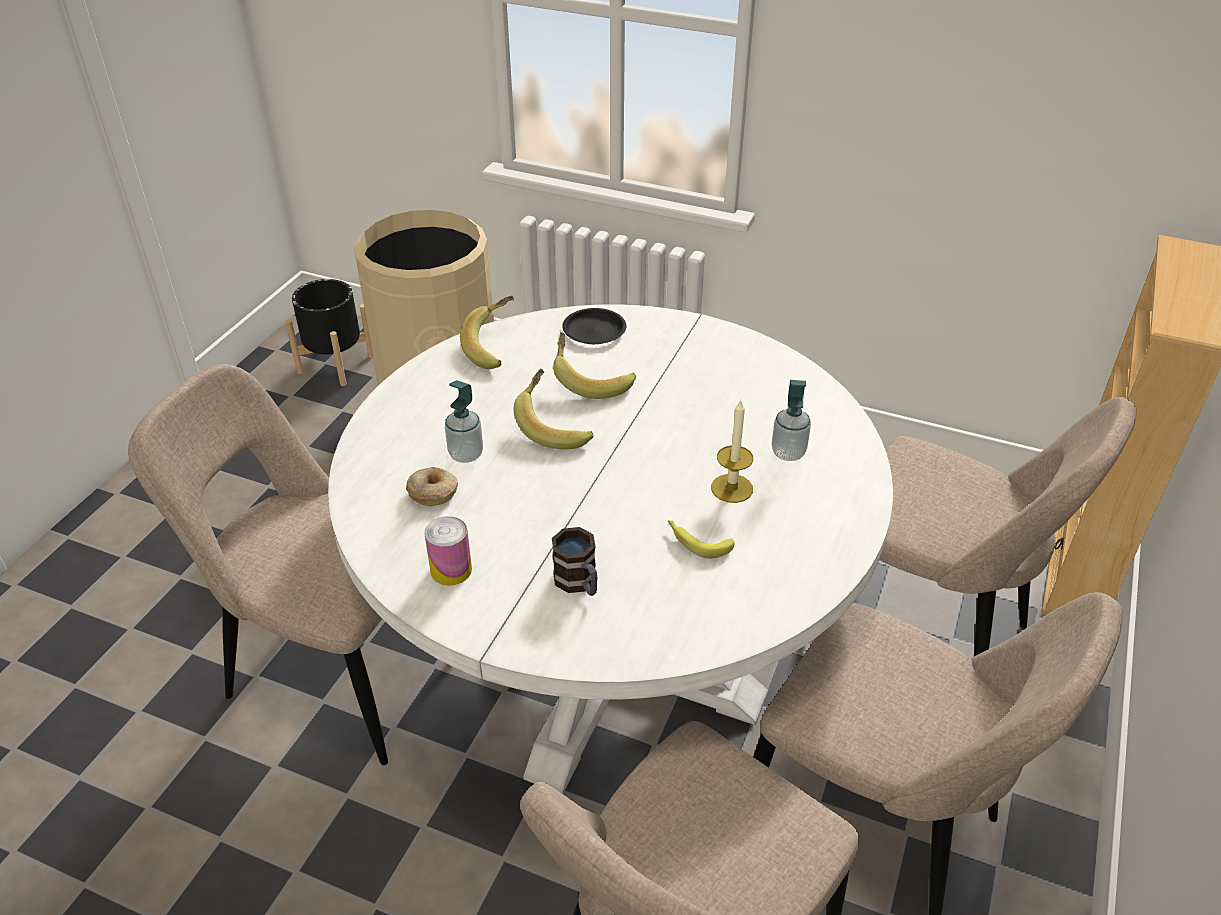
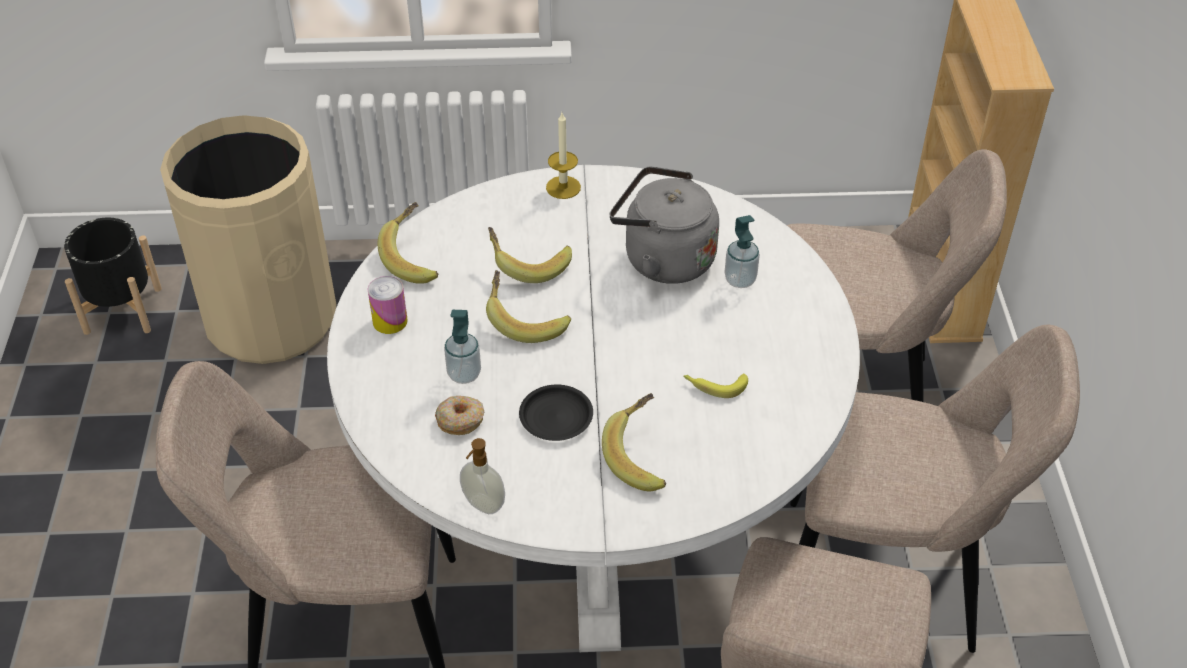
camera: 25 degrees left, 5 degrees up
(397, 574) = (482, 505): none -> soap dispenser
(451, 570) = (527, 484): can -> can (390, 321)
(579, 583) = (642, 456): mug -> banana
(594, 331) = (497, 212): black plate -> black plate (556, 417)
(722, 412) = (663, 259): none -> grey kettle
(732, 488) = (713, 328): candle -> candle (563, 187)

